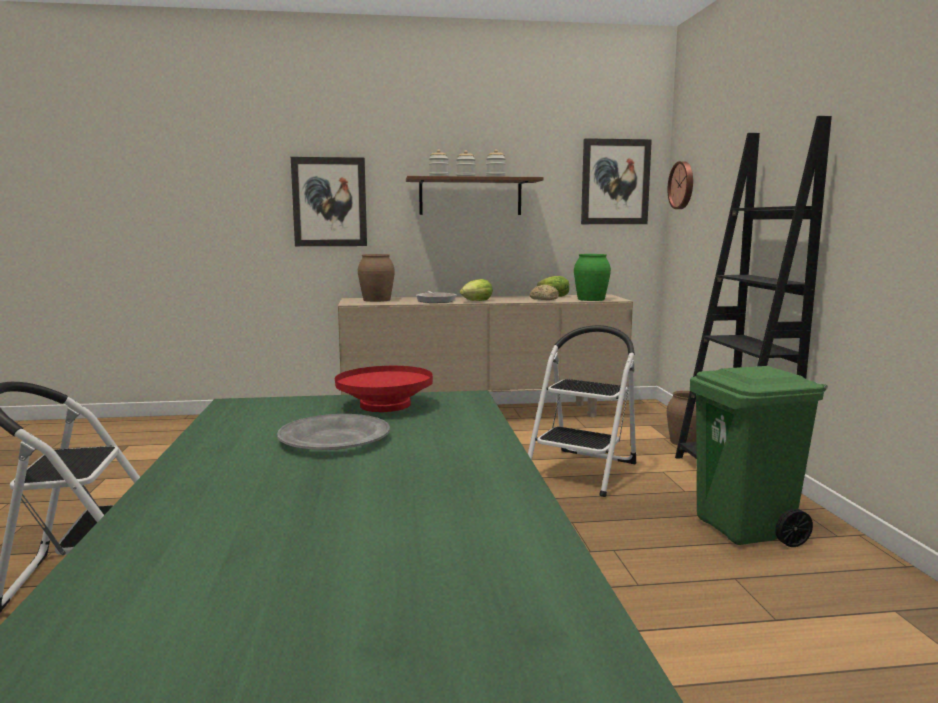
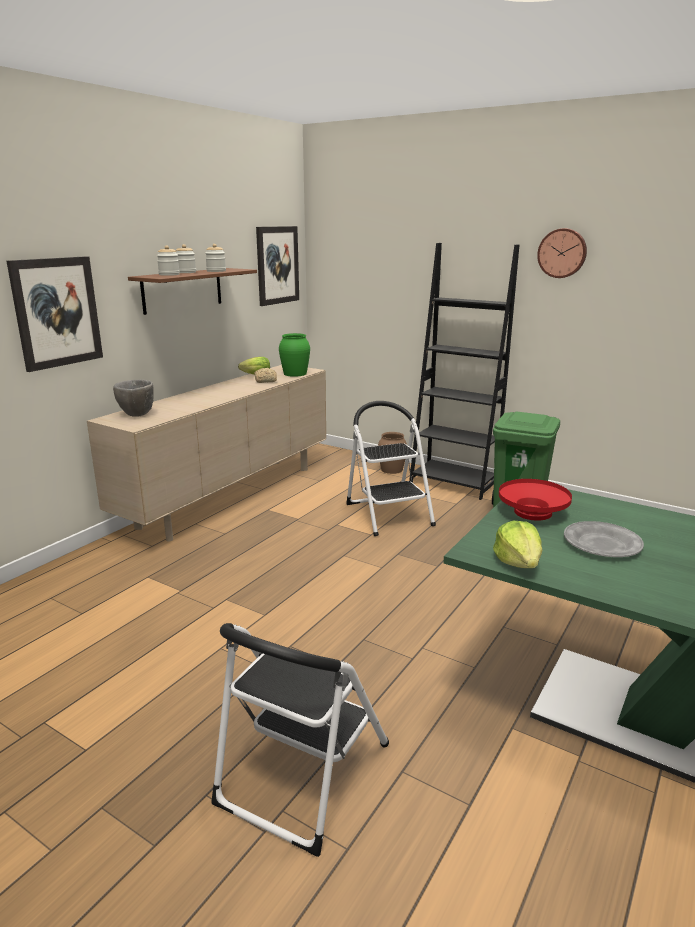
camera: 50 degrees left, 10 degrees up
(376, 300) = (137, 415): brown vase -> grey bowl
(435, 300) = (192, 403): frying pan -> none
(476, 301) = (227, 395): lettuce -> lettuce (518, 562)
(682, 185) = (331, 268): wall clock -> wall clock (562, 253)

